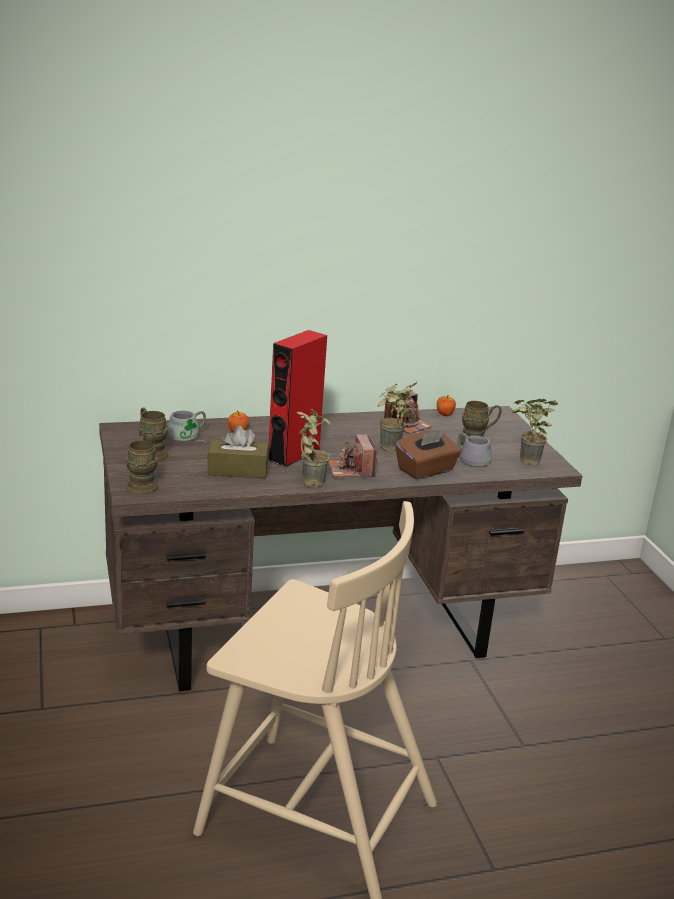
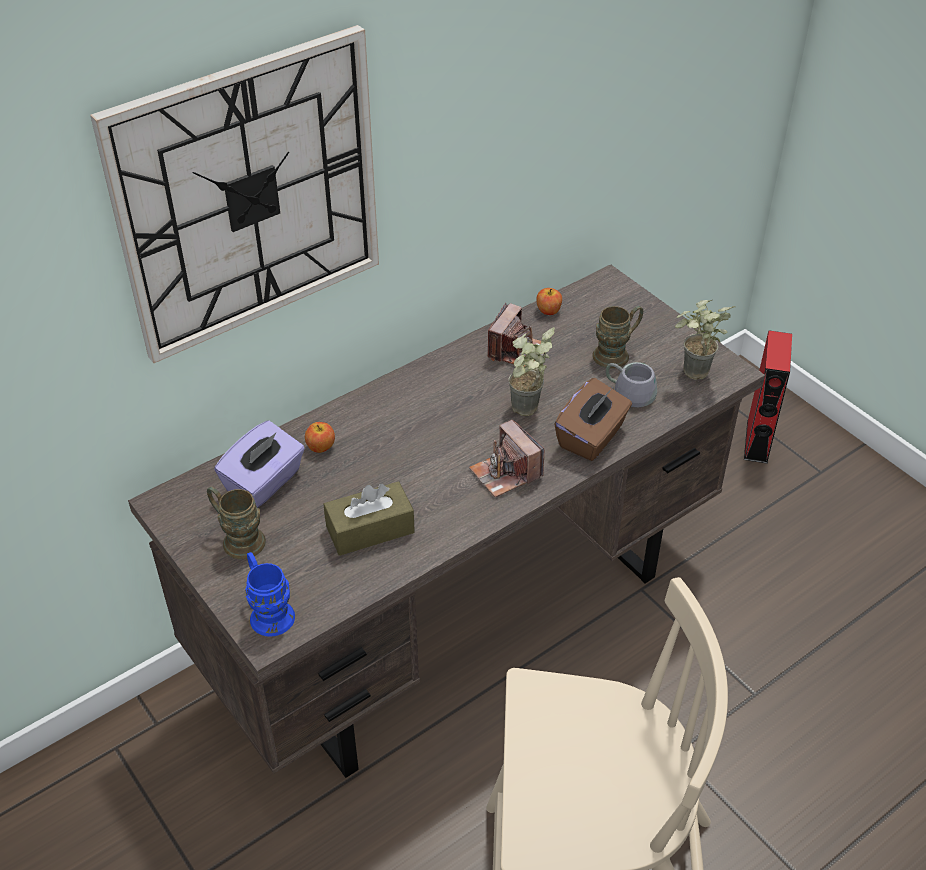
camera: 20 degrees left, 20 degrees up
(142, 484) = (268, 611): brown mug -> blue mug
(188, 436) = (264, 482): grey mug -> purple tissue box
(229, 232) = (249, 196): none -> wall clock
(294, 454) = (419, 468): red speaker -> red speaker (757, 441)
(309, 480) = (468, 514): potted plant -> none

